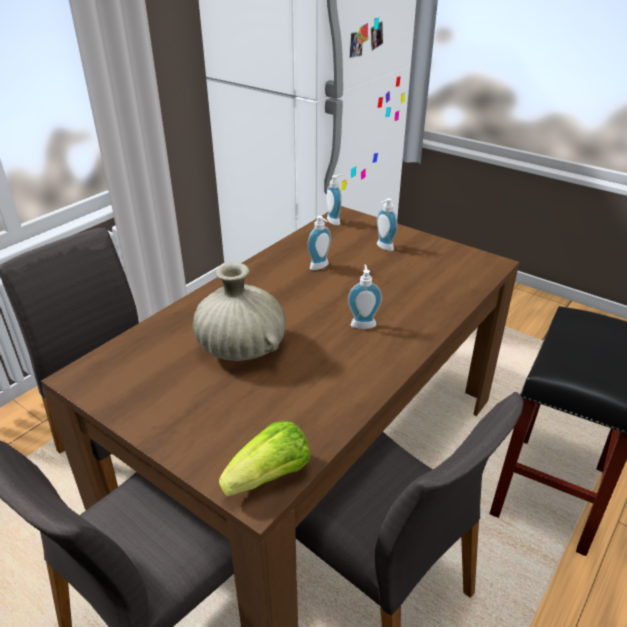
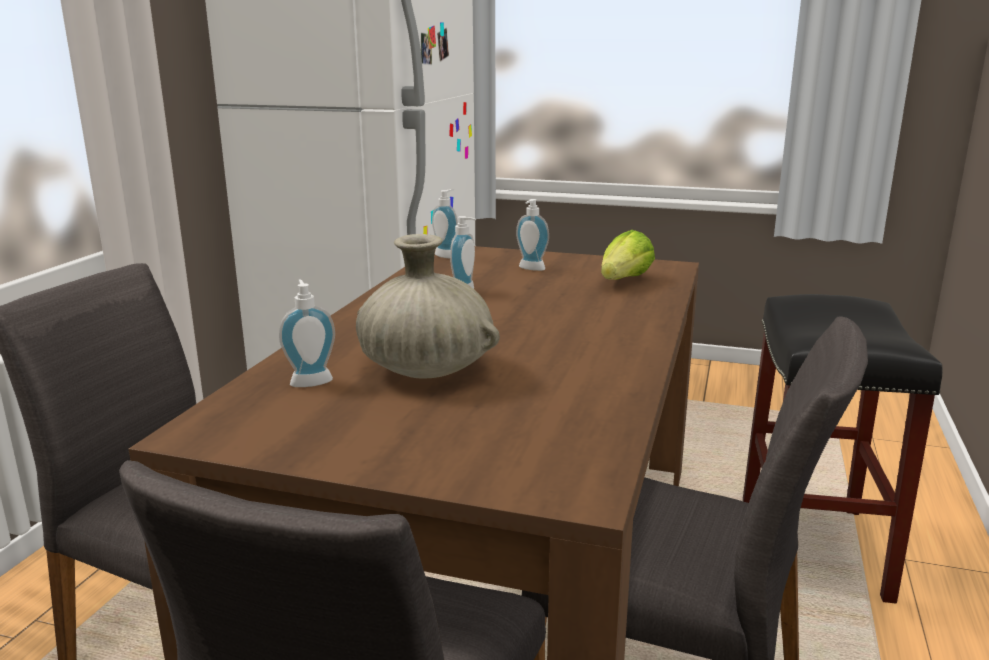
camera: 20 degrees left, 15 degrees down
(270, 477) = (582, 474): lettuce -> lettuce (624, 280)
(363, 323) = (567, 328): soap dispenser -> soap dispenser (310, 380)

